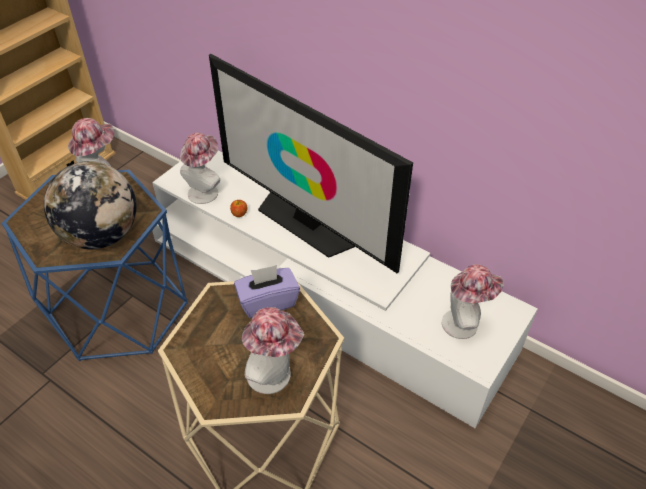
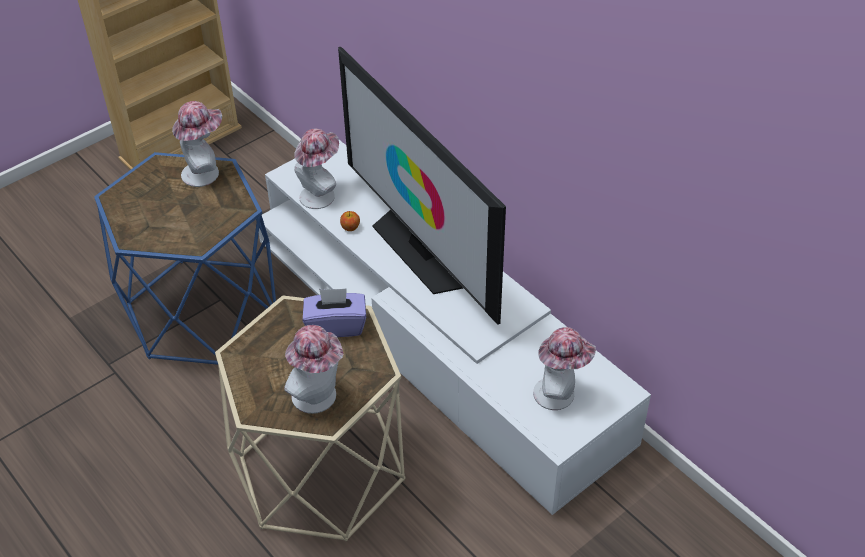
camera: 15 degrees right, 0 degrees up
(101, 235) = (189, 227): globe -> none

